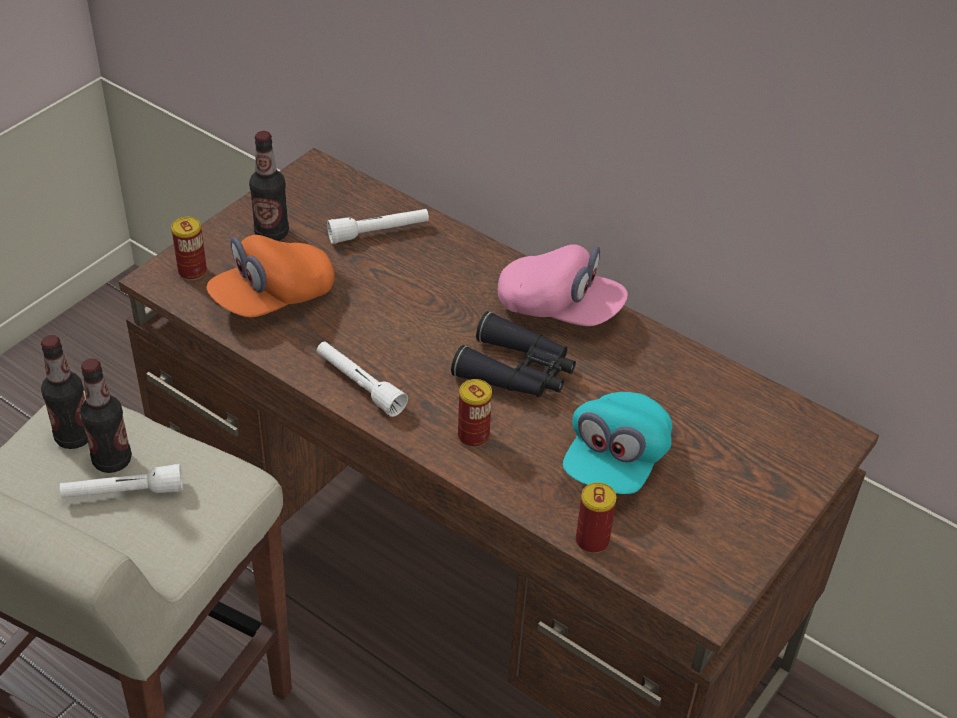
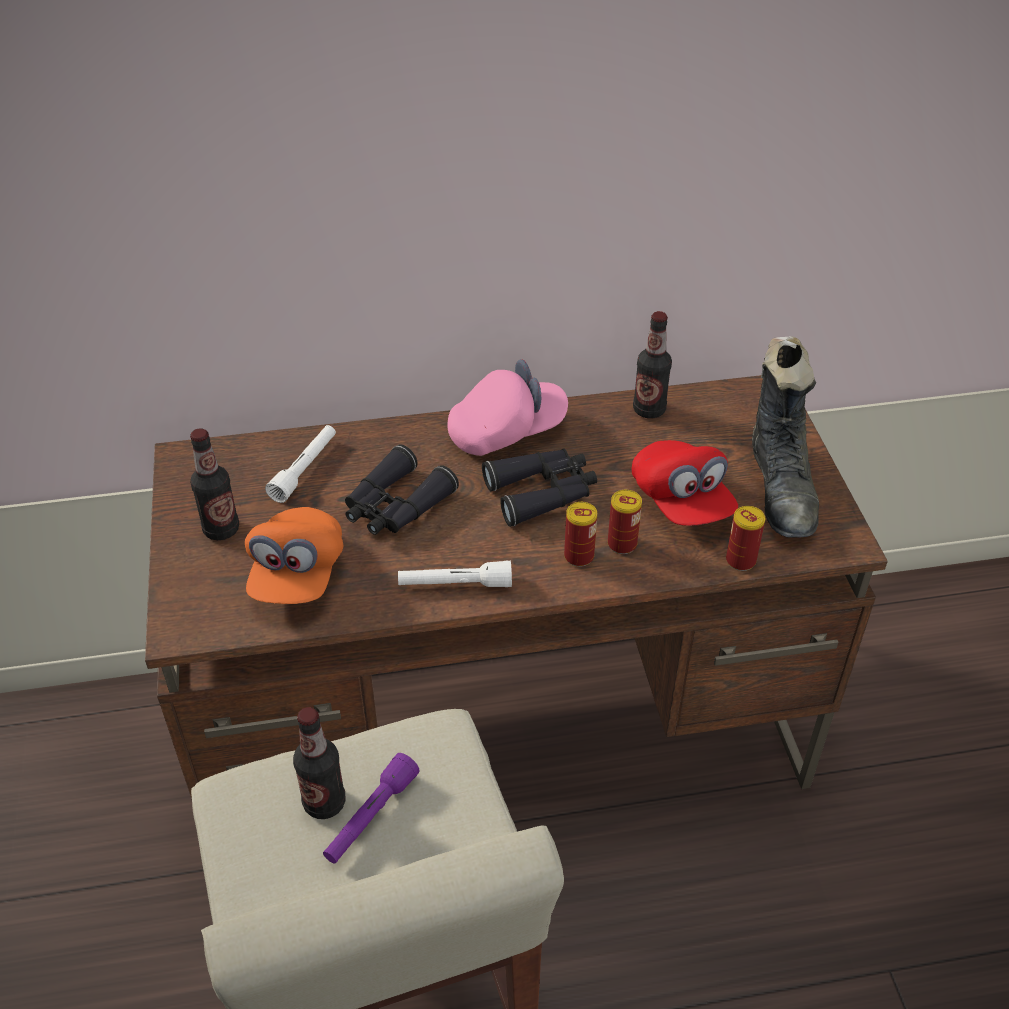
camera: 45 degrees left, 0 degrees up
(74, 437) = (265, 814): bottle -> bottle (649, 410)
(123, 493) = (371, 817): white flashlight -> purple flashlight
(192, 271) = (200, 605): can -> can (622, 544)
(400, 301) = (395, 506): none -> black binoculars
(615, 461) = (681, 501): turquoise cap -> red cap
(716, 518) = (781, 489): none -> black boot

